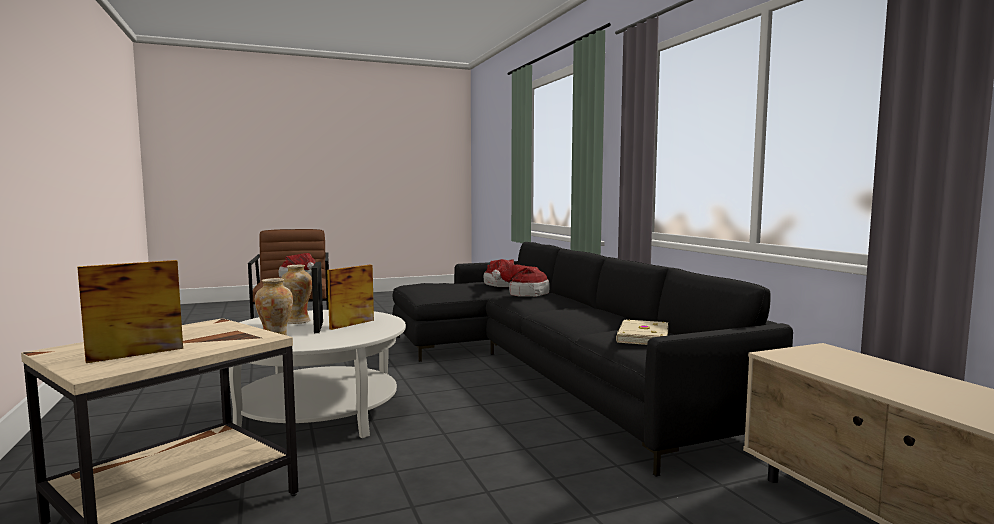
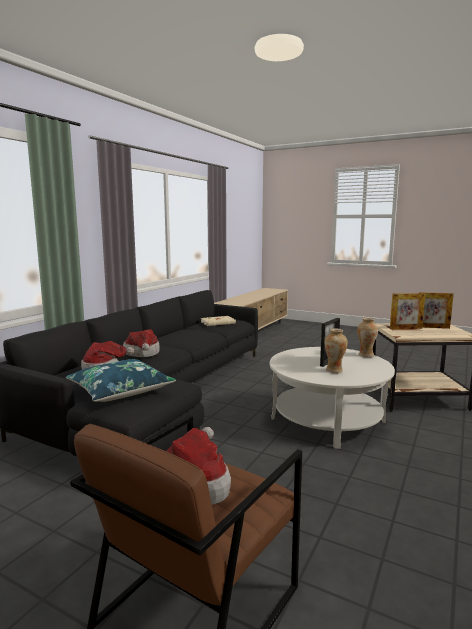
camera: 130 degrees left, 5 degrees up
(352, 324) = (308, 358): picture frame -> picture frame (406, 328)
(444, 285) = (120, 390): none -> blue pillow

